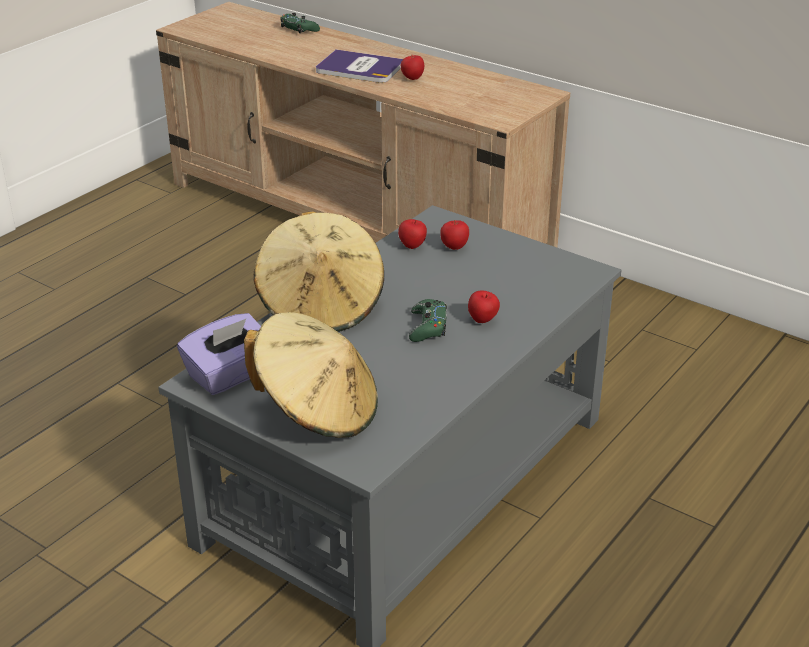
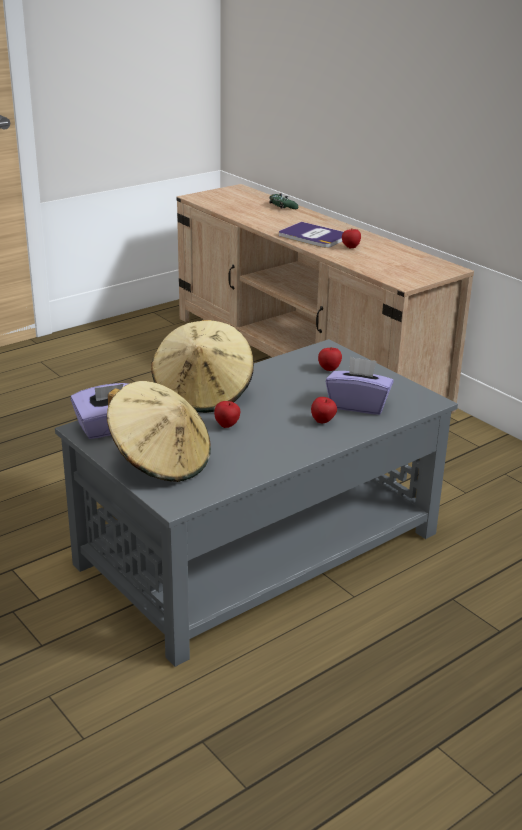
camera: 15 degrees right, 5 degrees down
(412, 246) = (297, 364): apple -> apple (227, 426)
(428, 327) = (277, 420): green game controller -> none
(512, 290) = (358, 405): none -> purple tissue box

